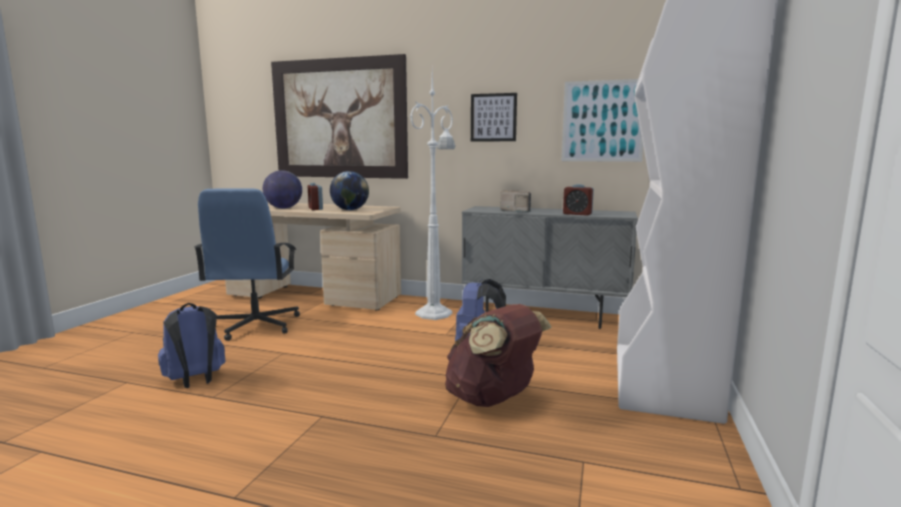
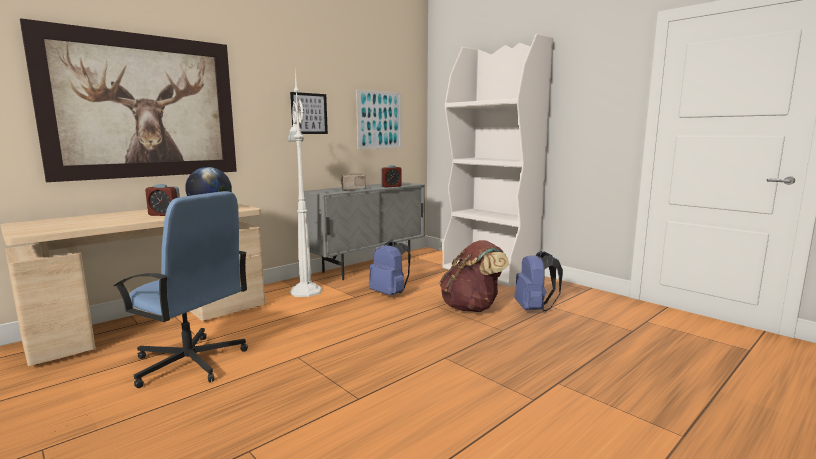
camera: 60 degrees left, 0 degrees up
(195, 381) = (307, 406): blue backpack -> blue backpack (534, 309)
(283, 208) = (120, 220): globe -> none

